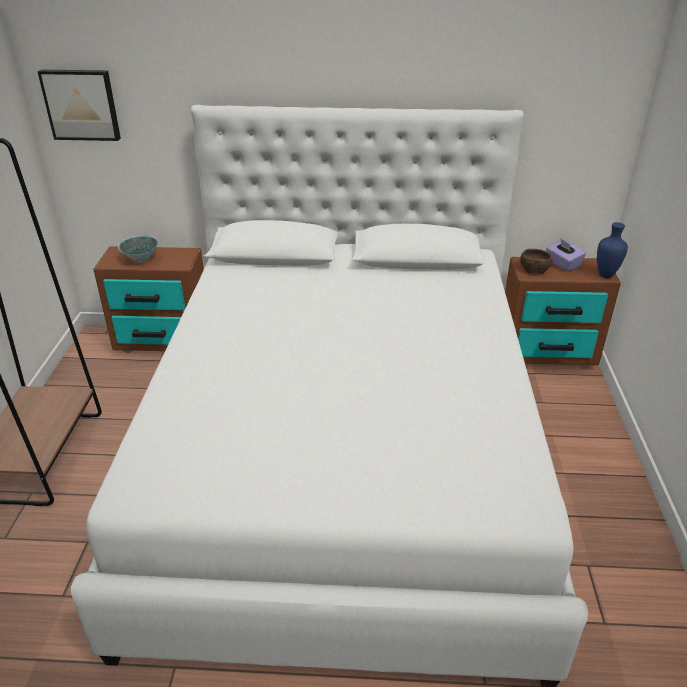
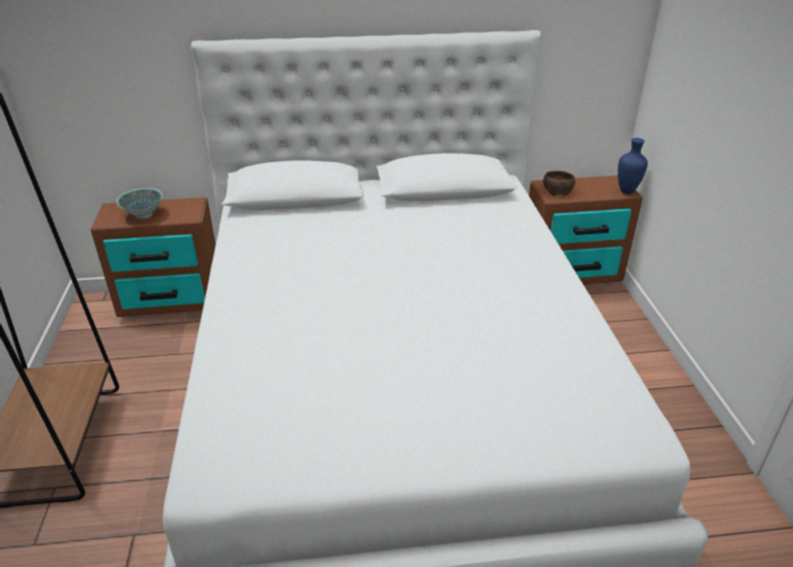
camera: 10 degrees left, 0 degrees up
(81, 104) = (62, 47): picture -> none
(562, 264) = (583, 184): purple tissue box -> none

